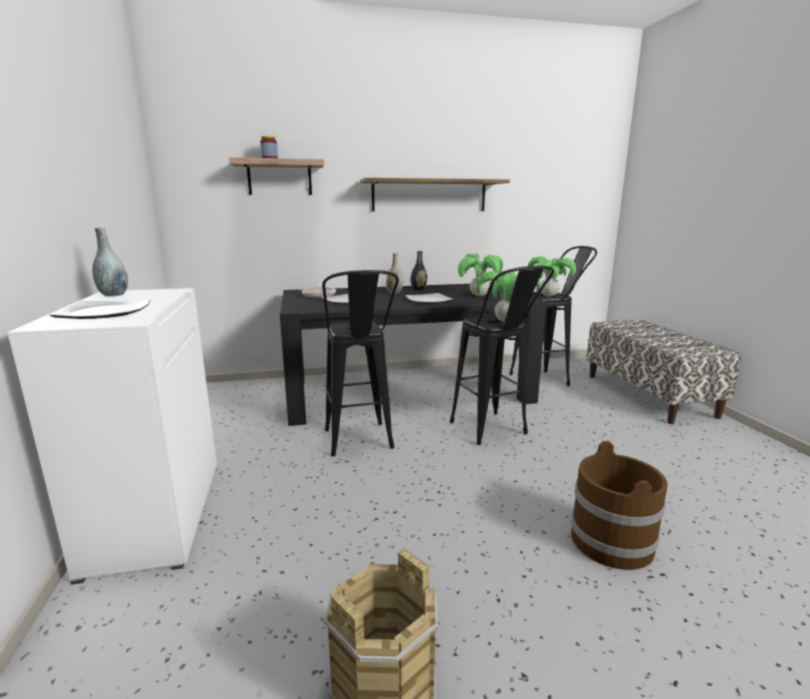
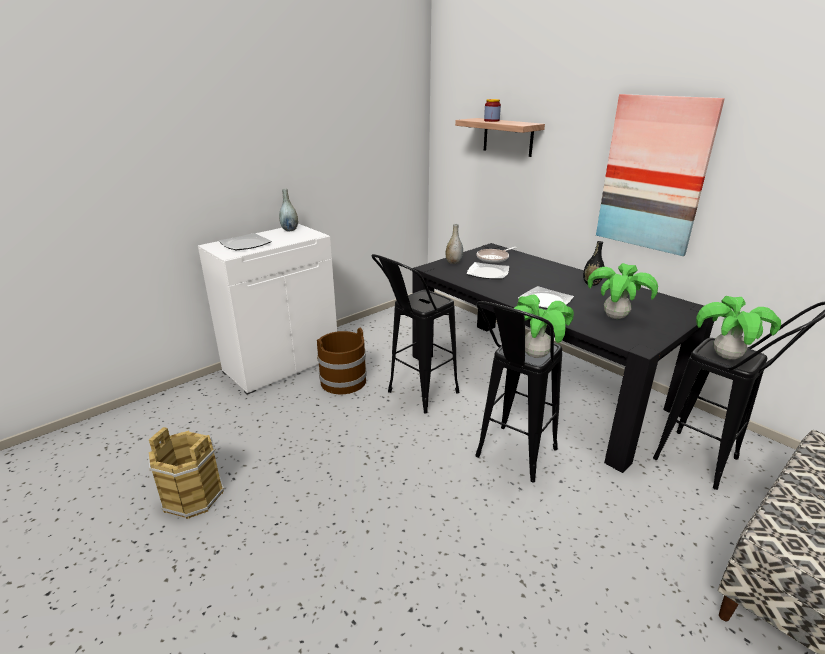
camera: 60 degrees right, 10 degrees up
(394, 292) = (554, 279): grey vase -> grey vase (453, 262)
(429, 195) = (653, 174): shelf -> picture
(612, 542) = (380, 580): brown bucket -> brown bucket (343, 381)

